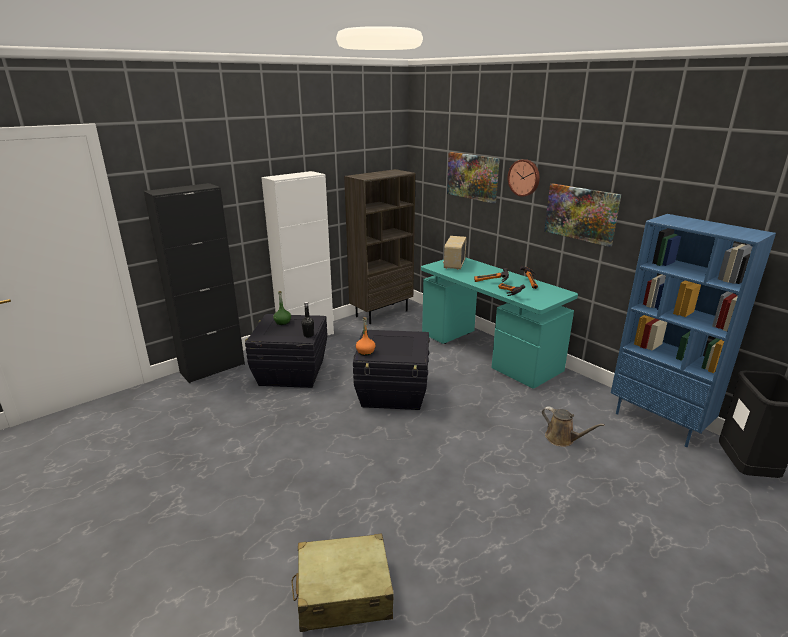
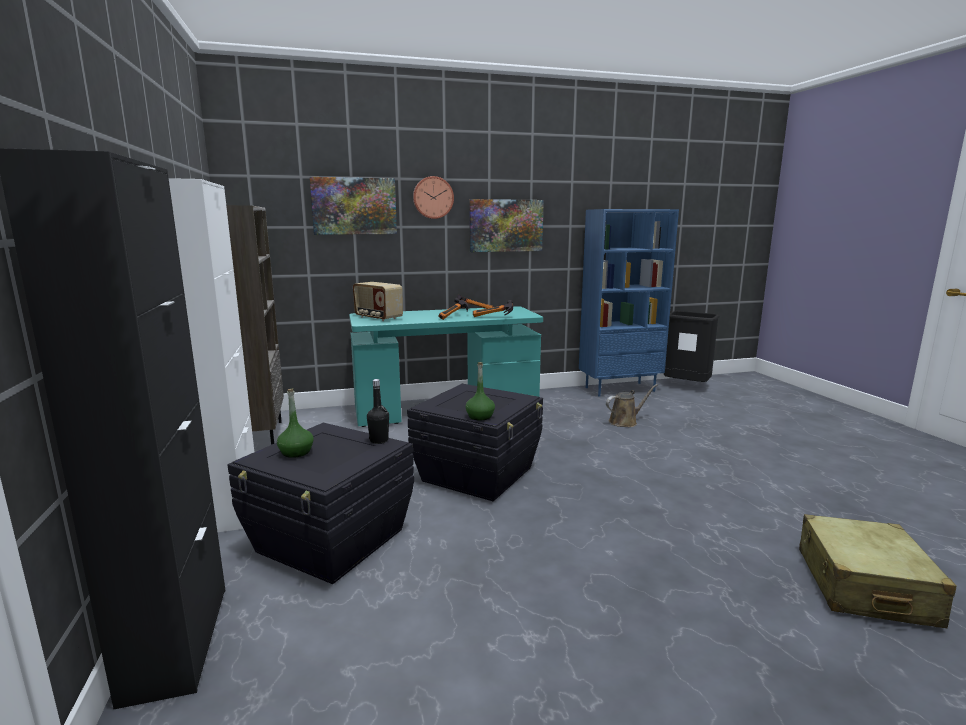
camera: 65 degrees left, 10 degrees down
(365, 352) = (480, 416): orange bottle -> green bottle

